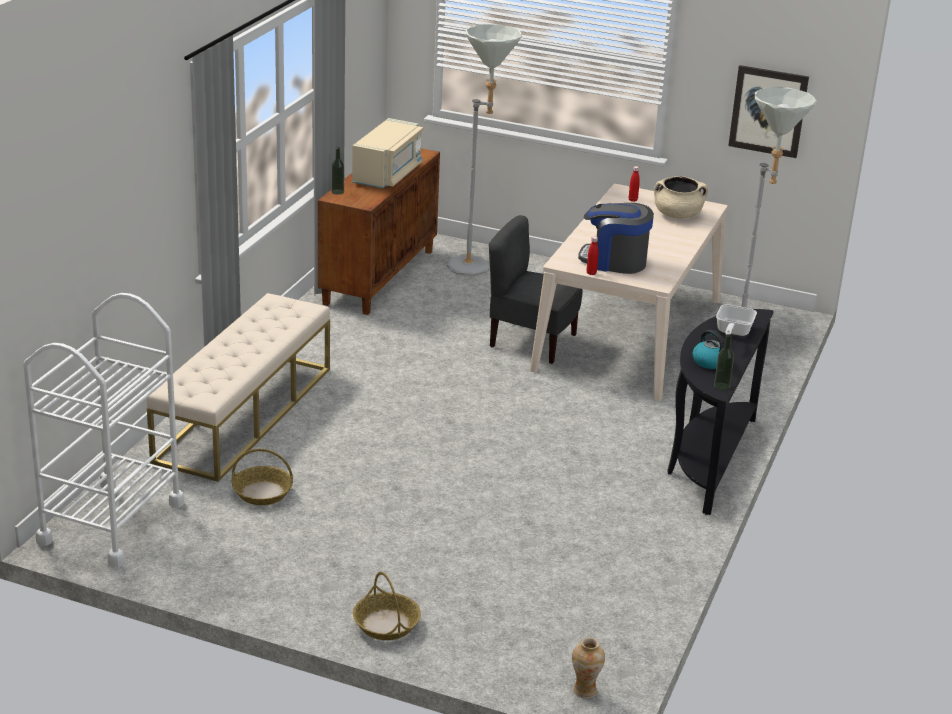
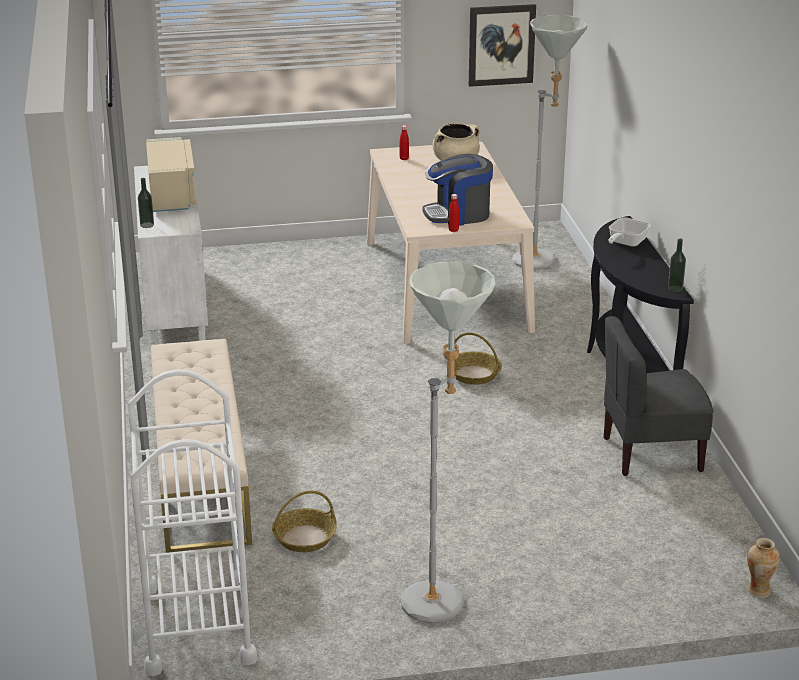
camera: 30 degrees left, 0 degrees up
(378, 276) = (173, 304): brown cabinet -> white cabinet
(386, 624) = (548, 607): basket -> basket (474, 374)
(477, 267) = (252, 267): grey floor lamp -> grey floor lamp (443, 598)
(532, 342) = (376, 318): grey chair -> grey chair (651, 453)
(710, 362) = (642, 272): kettle -> none
(732, 332) = (625, 243): frying pan -> frying pan turned 45 degrees clockwise

